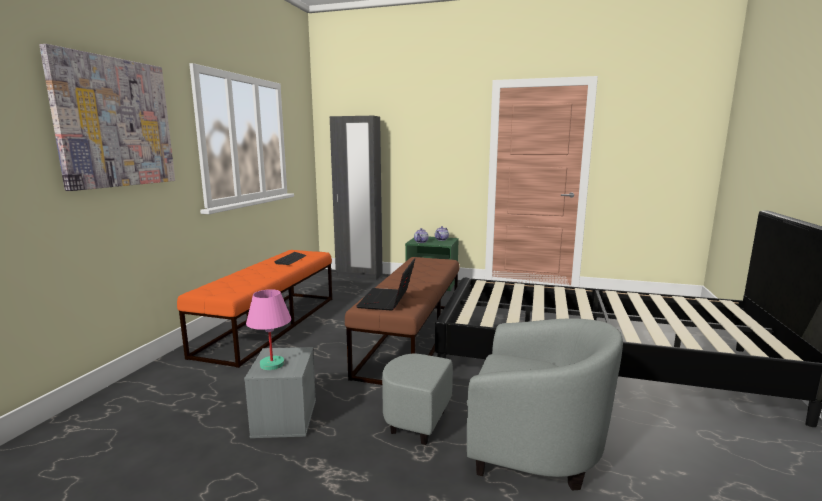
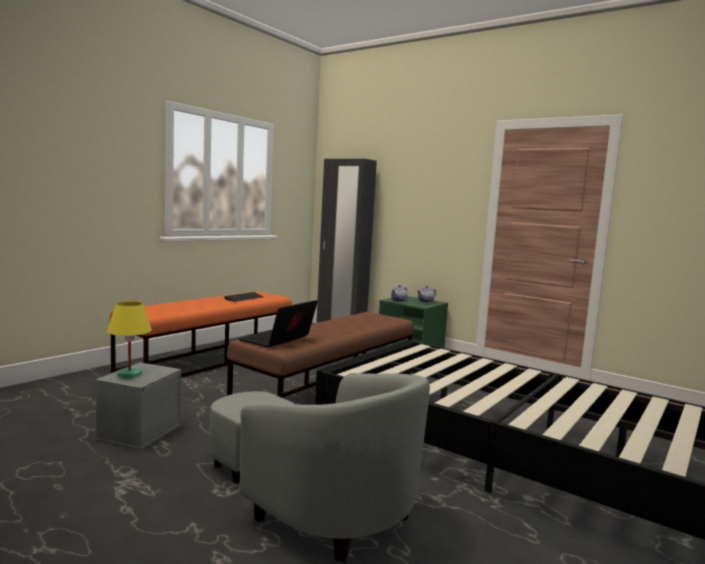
camera: 20 degrees right, 5 degrees down
(114, 123) = (78, 149): picture -> none
(272, 364) = (130, 374): pink table lamp -> yellow table lamp

